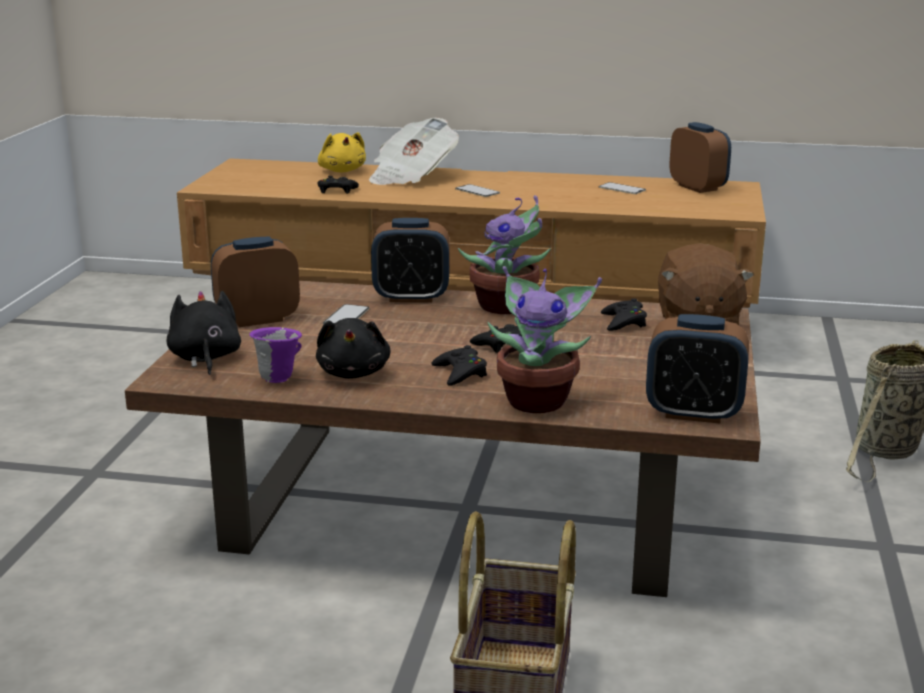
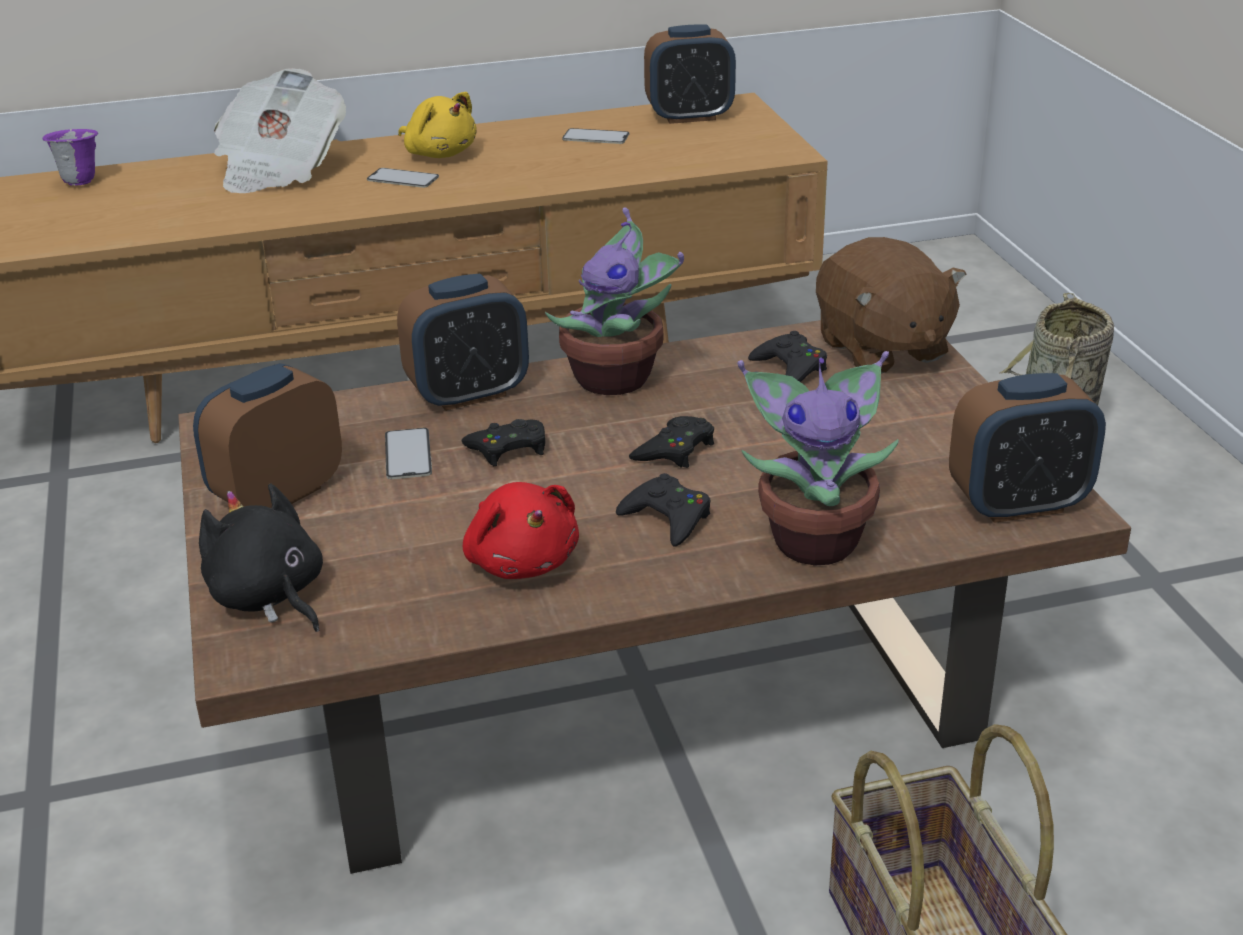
camera: 25 degrees left, 10 degrees up
(278, 378) = (421, 605): purple mug -> purple mug (80, 182)
(336, 190) = (190, 218): black game controller -> black game controller (508, 448)
(342, 171) = (161, 176): yellow plush toy -> yellow plush toy (439, 153)
(354, 373) = (521, 561): black plush toy -> red plush toy
(697, 187) = (689, 116): alarm clock -> alarm clock turned 135 degrees clockwise

